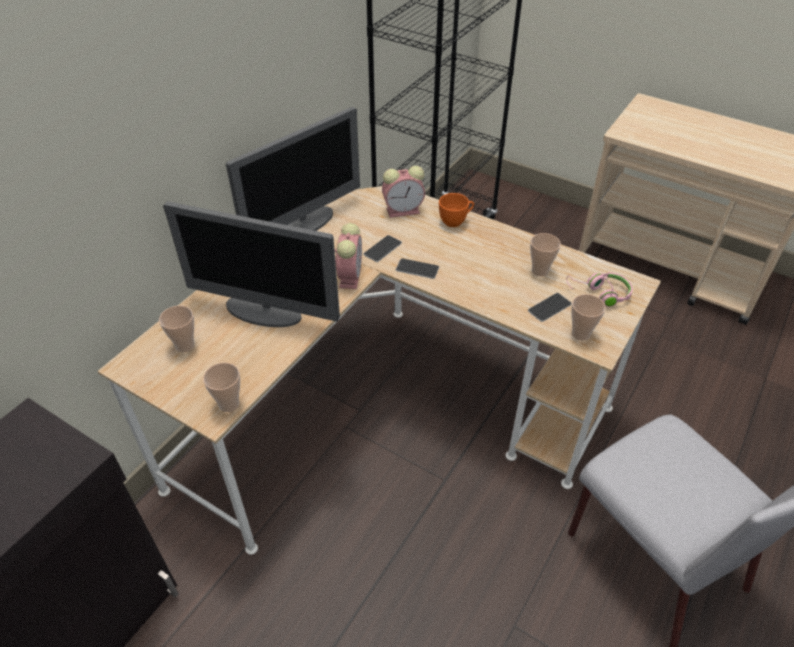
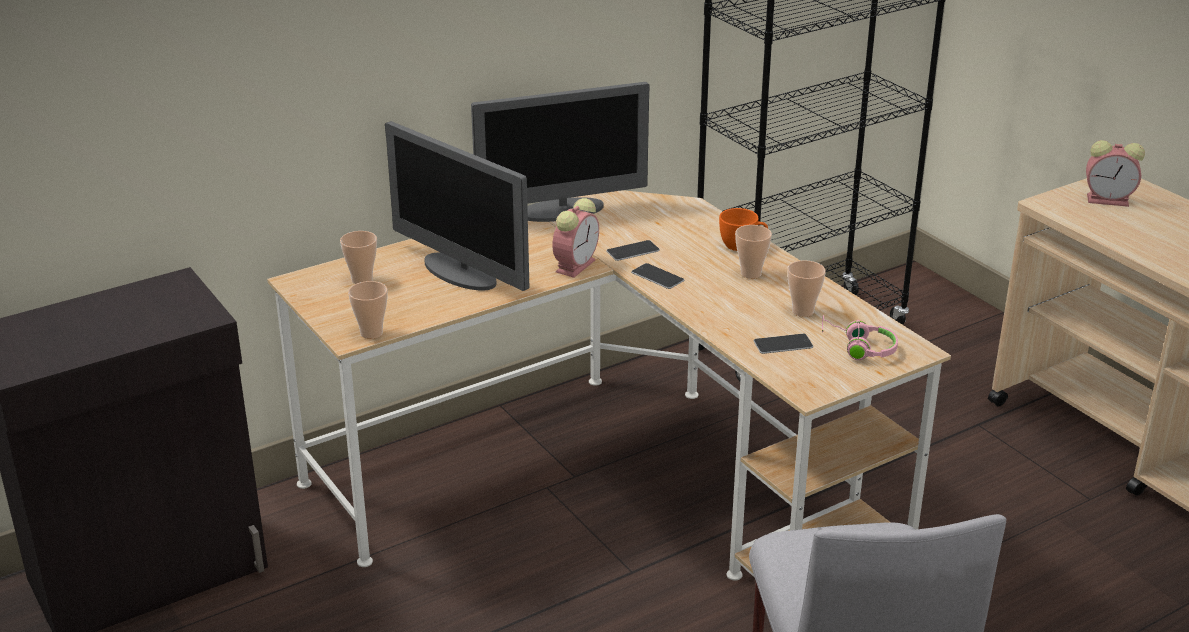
camera: 25 degrees right, 15 degrees down
(404, 210) = (688, 223): alarm clock -> alarm clock (1109, 200)
(580, 334) = (798, 374): cup -> cup (751, 273)

